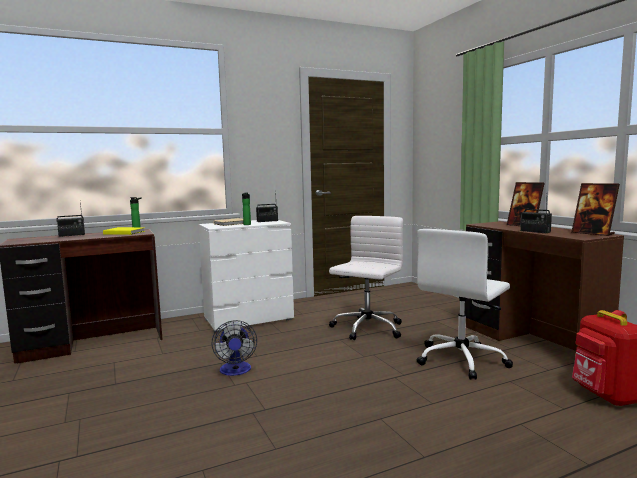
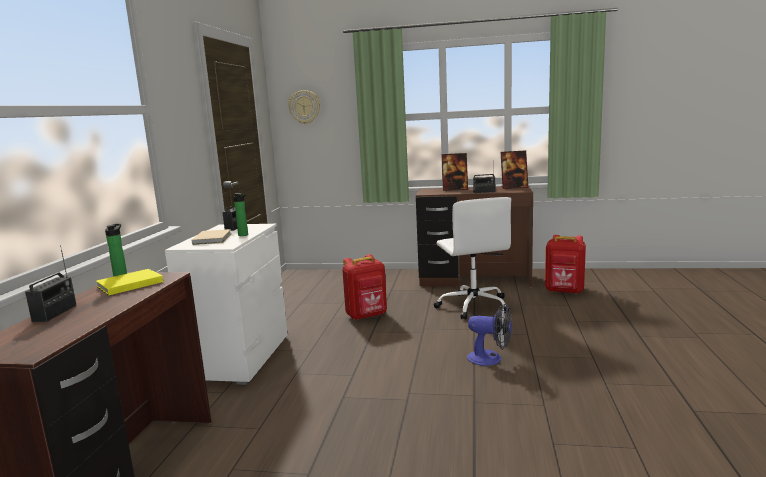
camera: 55 degrees left, 5 degrees up
(235, 371) = (376, 393): fan -> fan (490, 359)
(366, 329) = (367, 316): white office chair -> red backpack
(433, 132) = (304, 107): none -> wall clock

